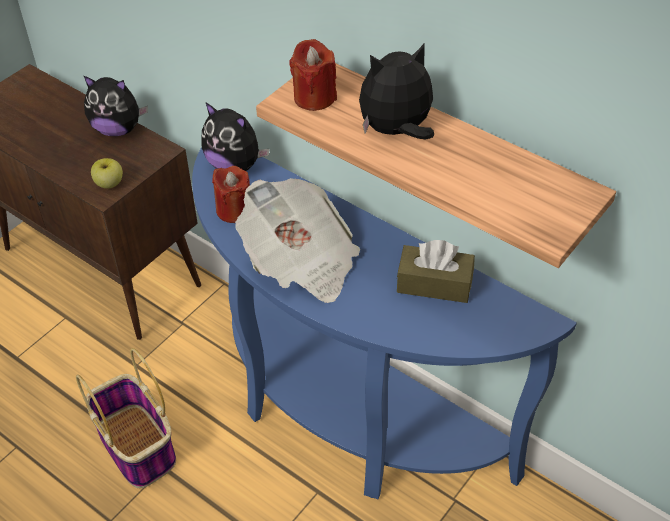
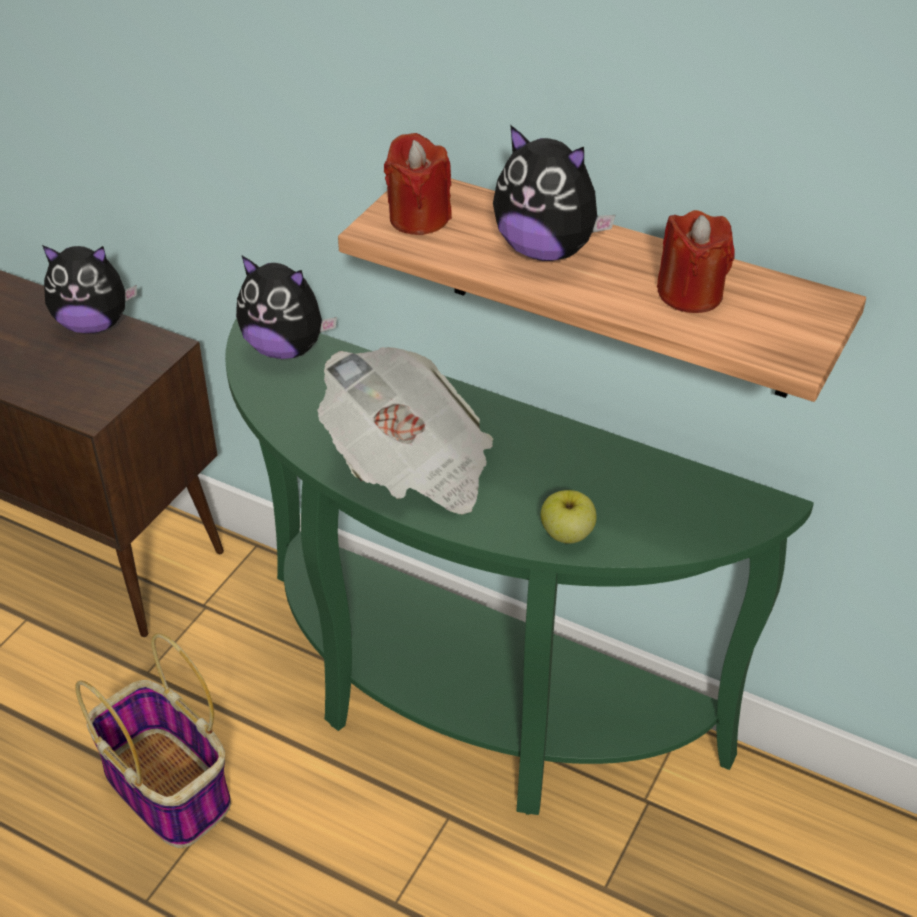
camera: 10 degrees left, 5 degrees down
(109, 184) = (95, 398): apple -> apple (567, 534)
(234, 210) = (298, 407): red candle -> red candle (690, 294)
(343, 416) = (464, 706): blue console table -> green console table
(396, 131) = (546, 250): plush toy -> plush toy turned 120 degrees counterclockwise
(434, 284) = (606, 474): brown tissue box -> none

